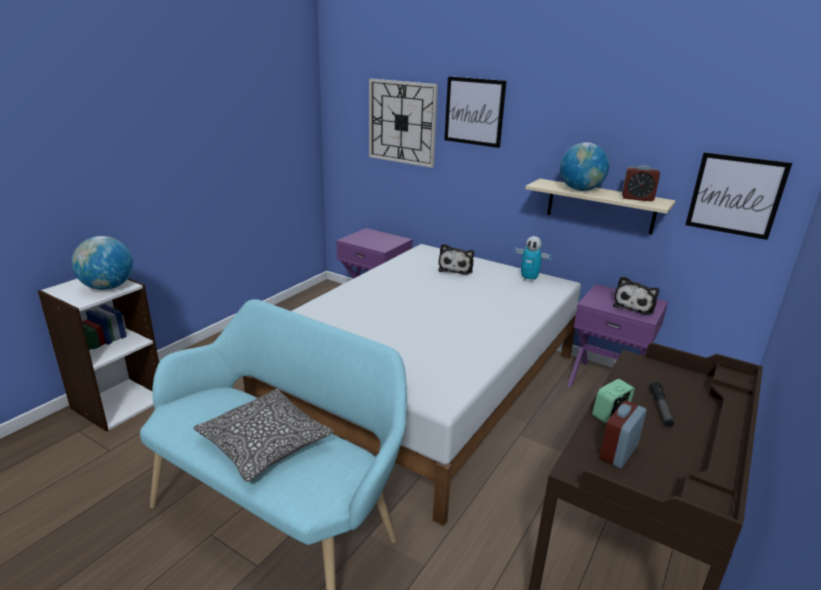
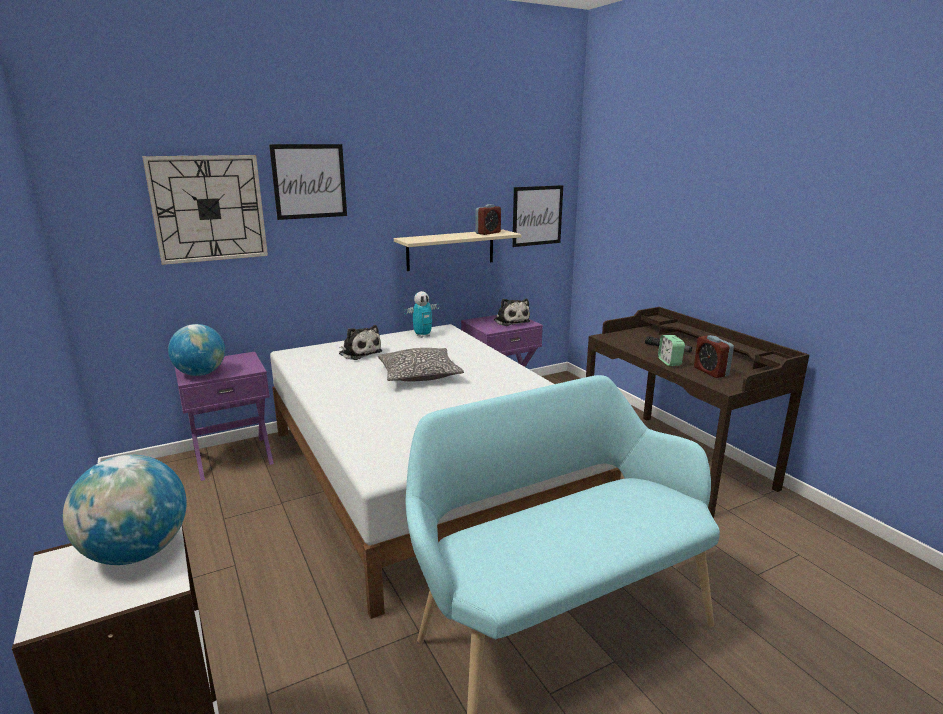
camera: 60 degrees left, 5 degrees down
(265, 443) = (589, 524): pillow -> pillow (419, 375)
(580, 190) = (446, 237): globe -> globe (201, 374)

